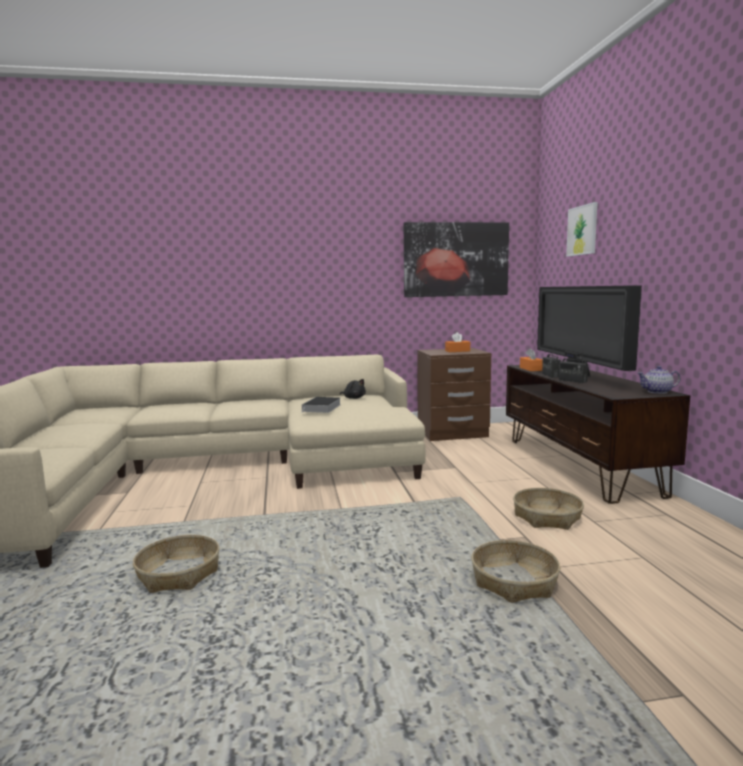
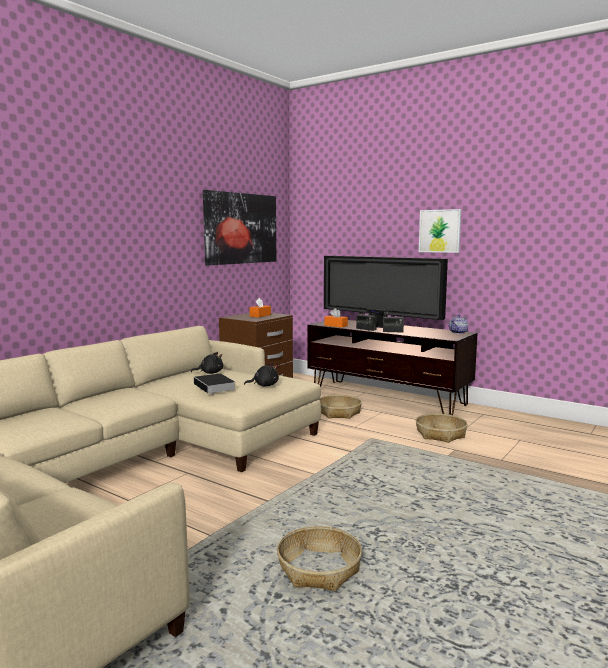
camera: 45 degrees left, 0 degrees up
(362, 415) = (264, 385): none -> black plush toy
(514, 581) = (503, 475): basket -> basket (339, 413)
(582, 230) = (354, 210): picture -> picture (439, 231)

